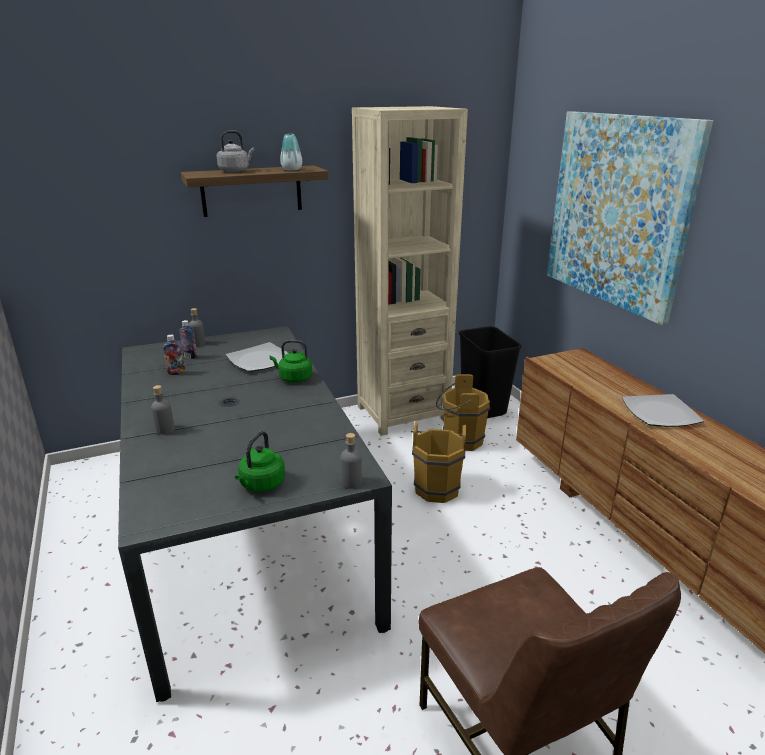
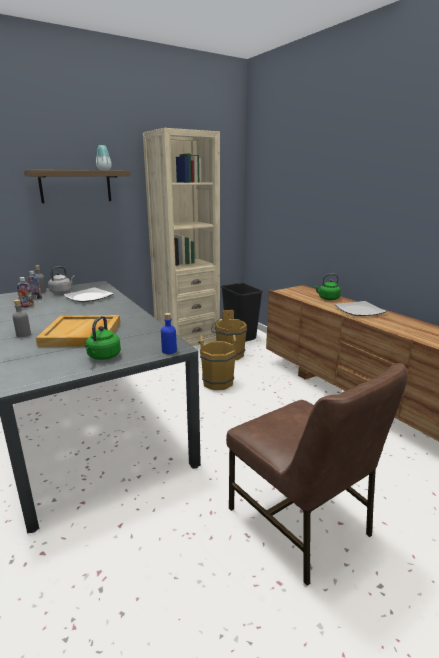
camera: 10 degrees left, 5 degrees down
(235, 171) = (64, 169): grey kettle -> grey kettle (62, 292)
(240, 436) = (82, 334): none -> beige tray
(293, 378) = (115, 304): green kettle -> green kettle (327, 298)
(351, 482) = (169, 351): grey bottle -> blue bottle
(617, 211) = (318, 193): picture -> none

